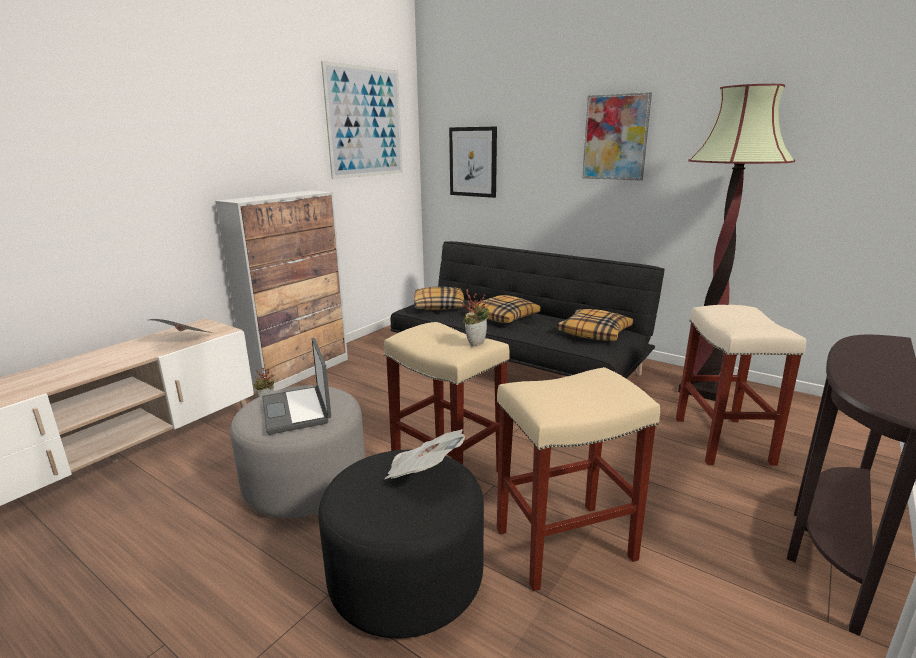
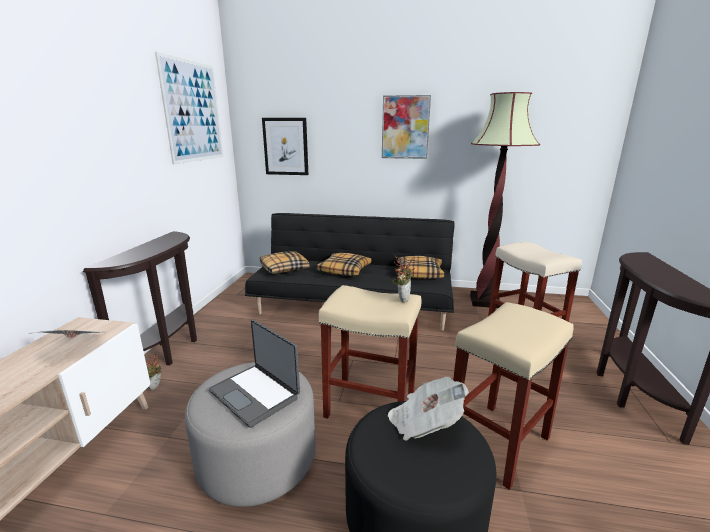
camera: 25 degrees left, 0 degrees up
(300, 372) = (170, 349): cabinet -> brown console table

